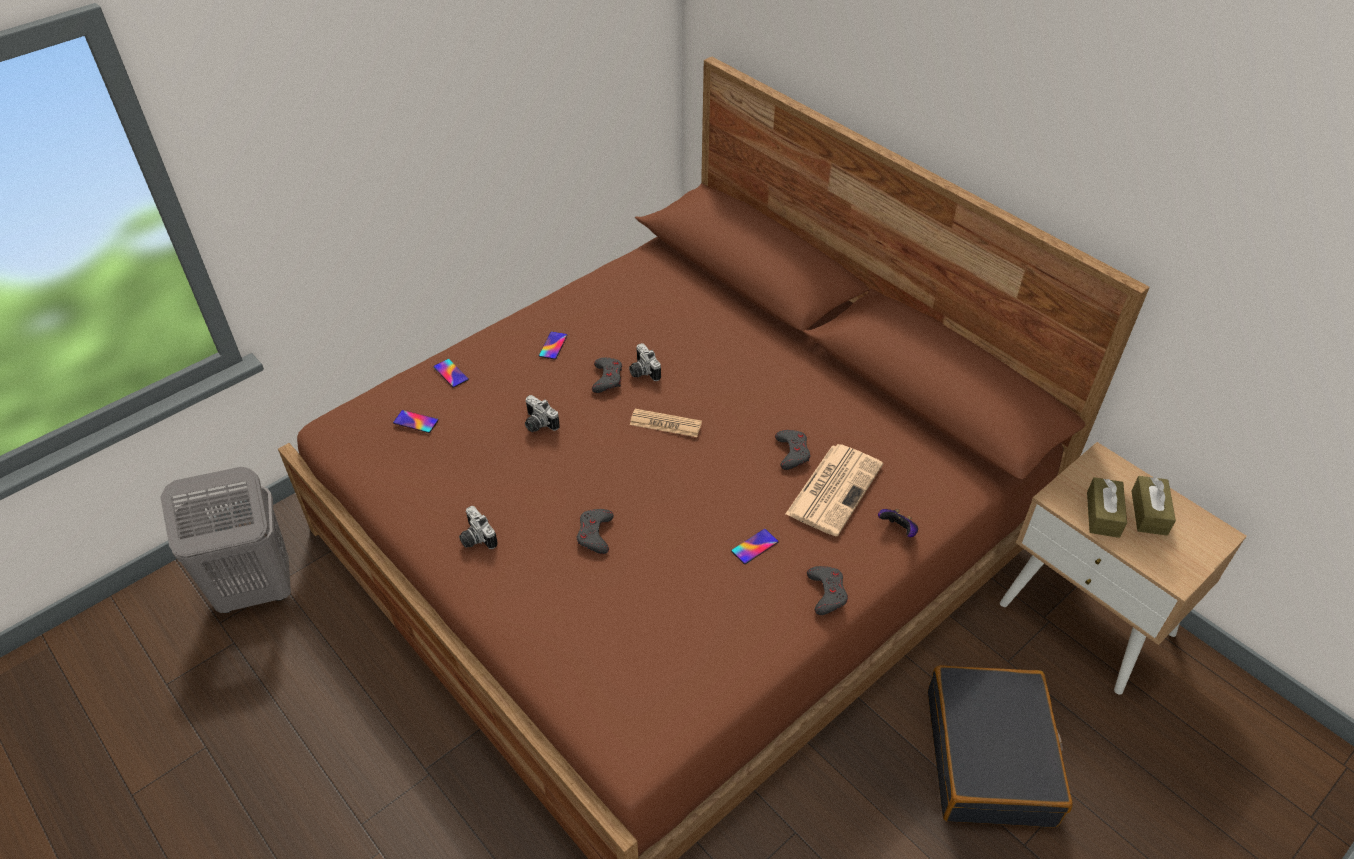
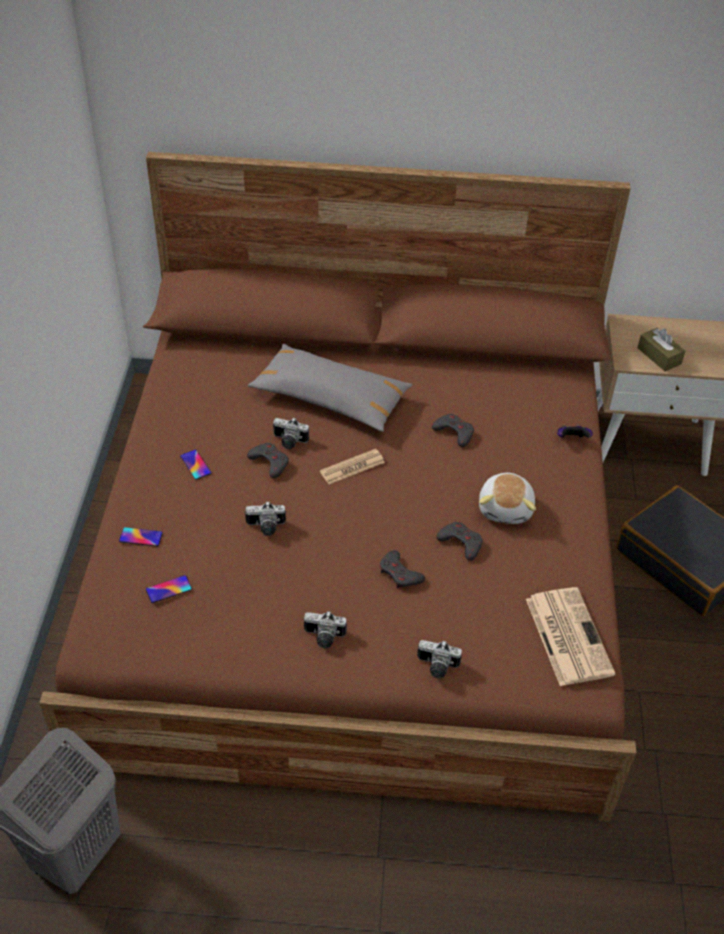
camera: 45 degrees left, 0 degrees up
(525, 628) = (436, 667): none -> camera
(722, 359) = (330, 398): none -> grey pillow
(754, 546) = (506, 508): phone -> plush toy
(827, 592) = (579, 505): grey game controller -> grey game controller (461, 543)
(834, 488) = (507, 438): newspaper -> newspaper (567, 635)
(1149, 512) = (678, 339): brown tissue box -> none

